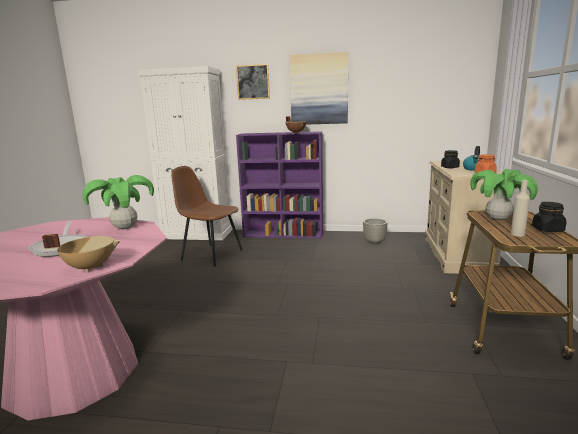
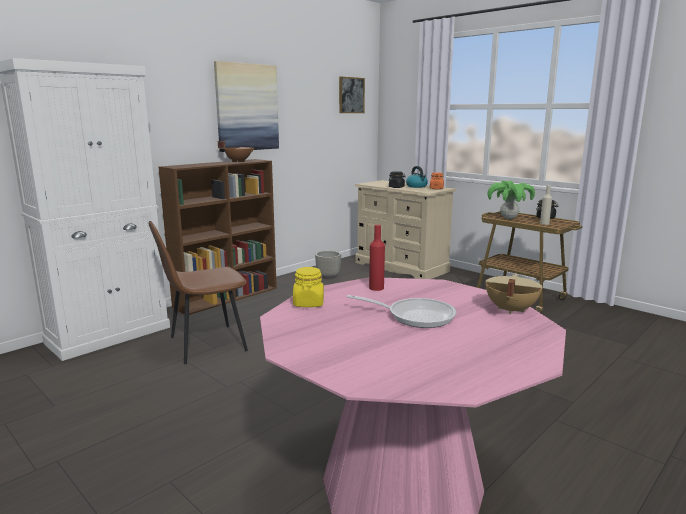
camera: 55 degrees left, 0 degrees up
(79, 223) = (308, 303): none -> yellow jar
(125, 227) = (376, 288): potted plant -> red bottle
(253, 82) = (168, 92): picture -> picture (351, 95)
(284, 234) = (227, 297): purple bookcase -> brown bookcase

